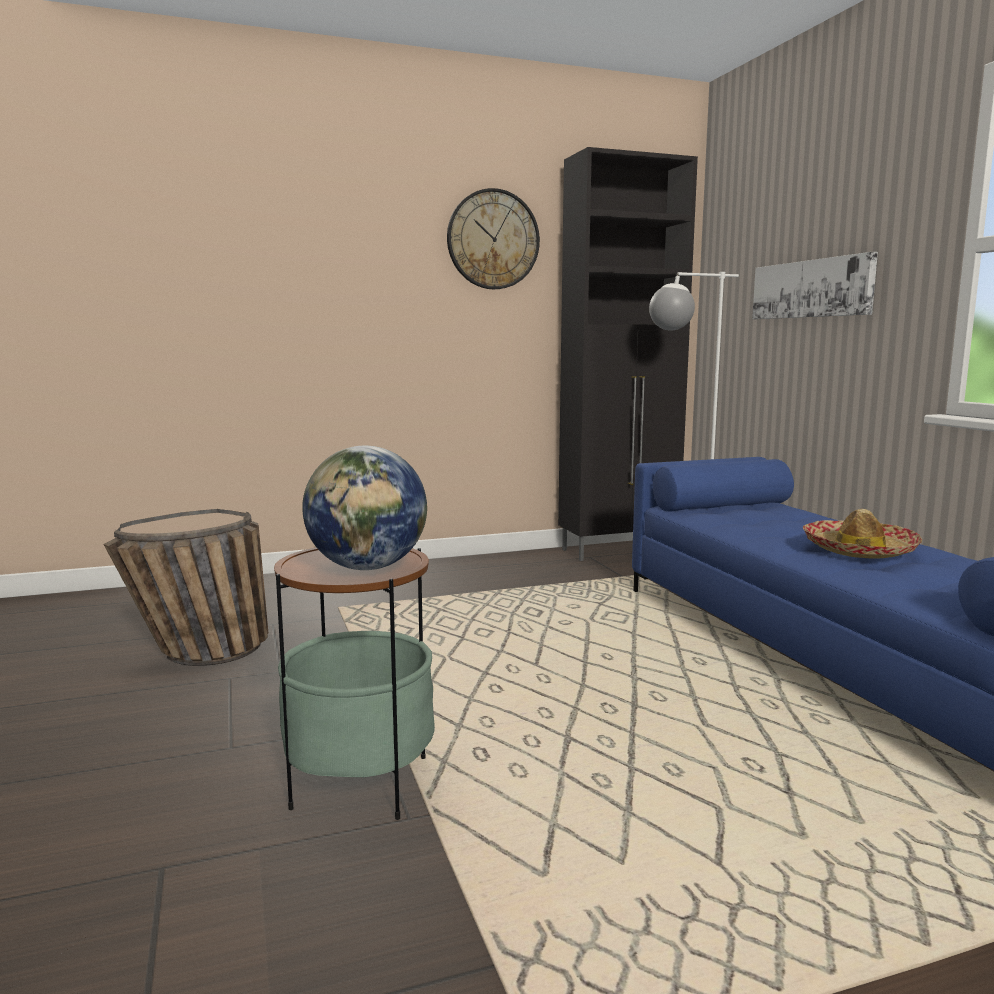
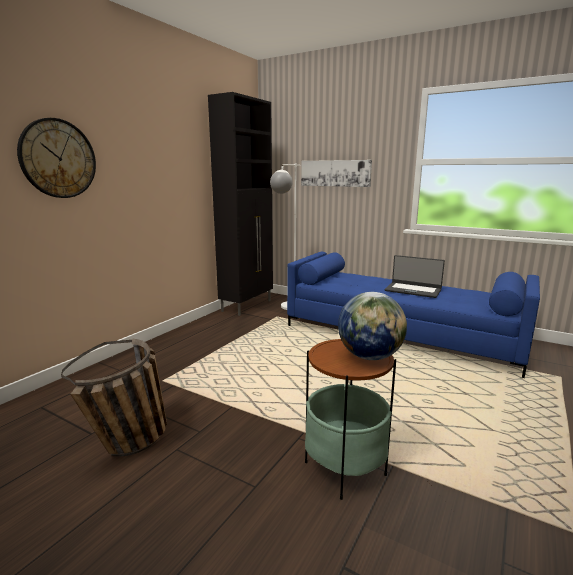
camera: 40 degrees left, 5 degrees up
(493, 239) = (177, 140): wall clock -> wall clock (58, 159)
(858, 550) = (413, 290): hat -> laptop

